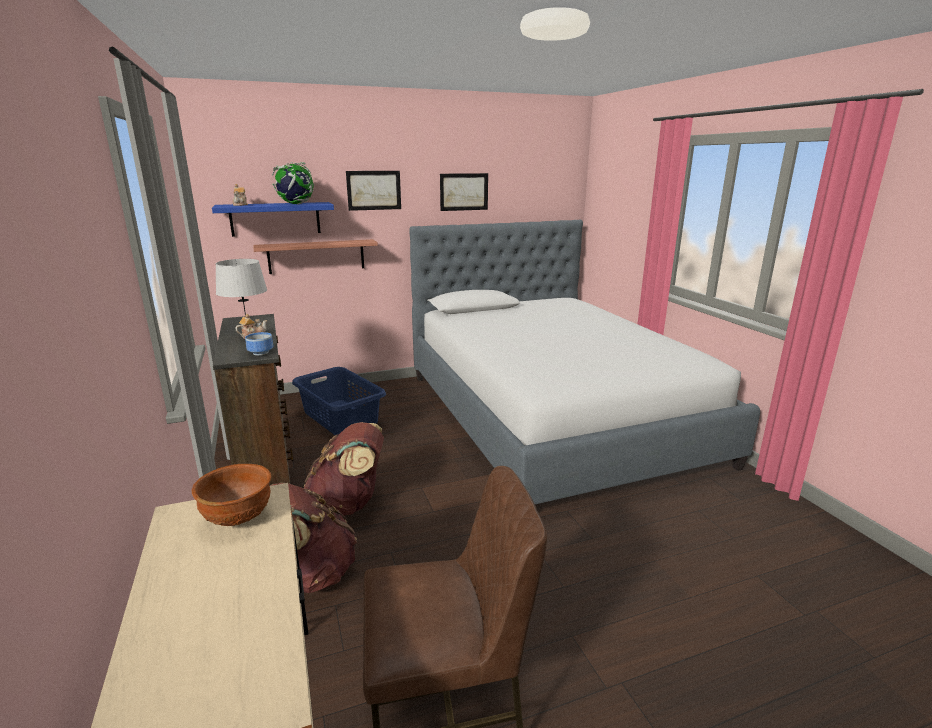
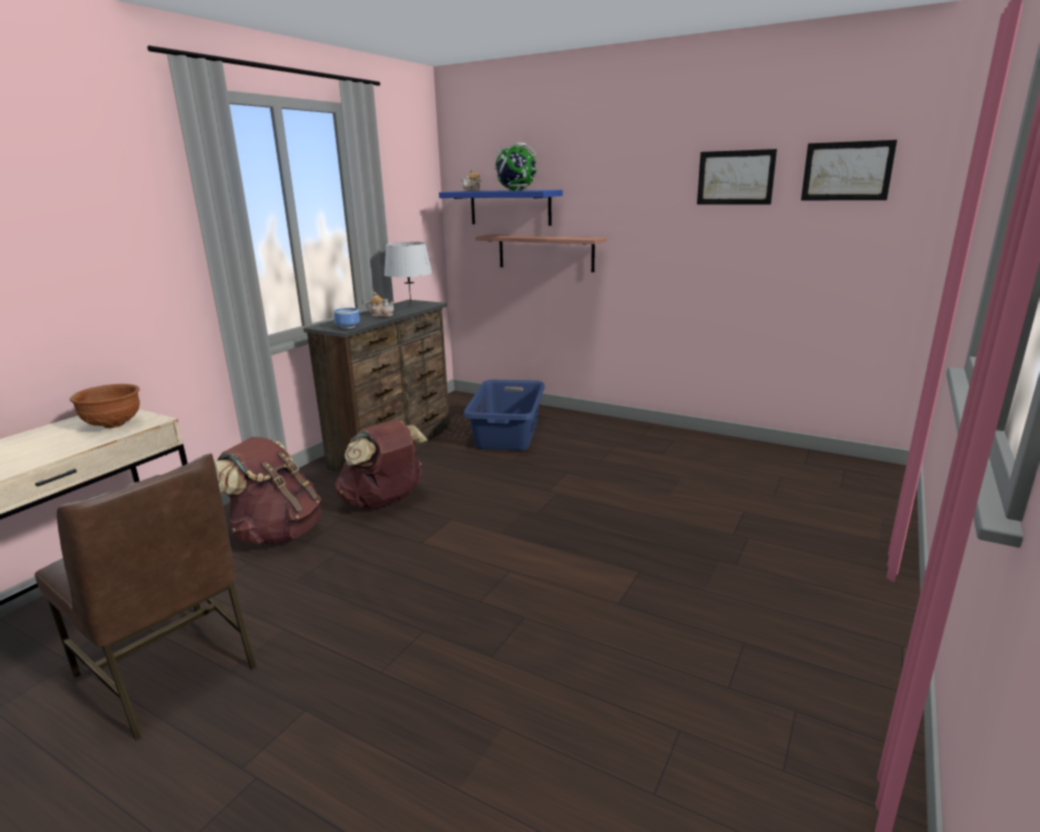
camera: 50 degrees right, 0 degrees up
(374, 190) = (613, 175): picture -> picture (847, 171)
(552, 416) = (717, 522): bed -> none

